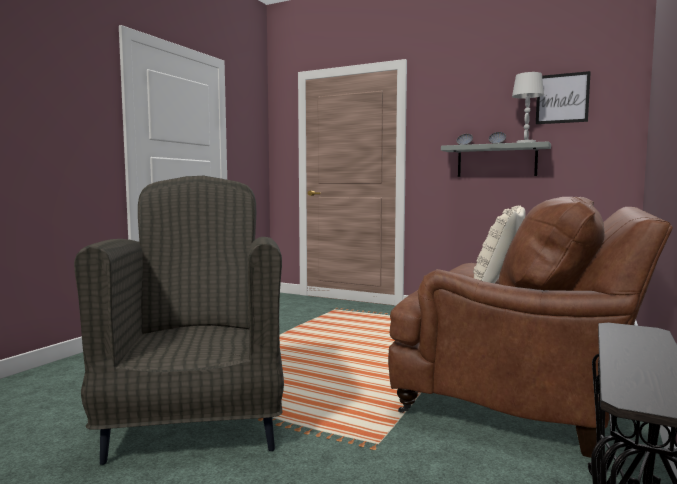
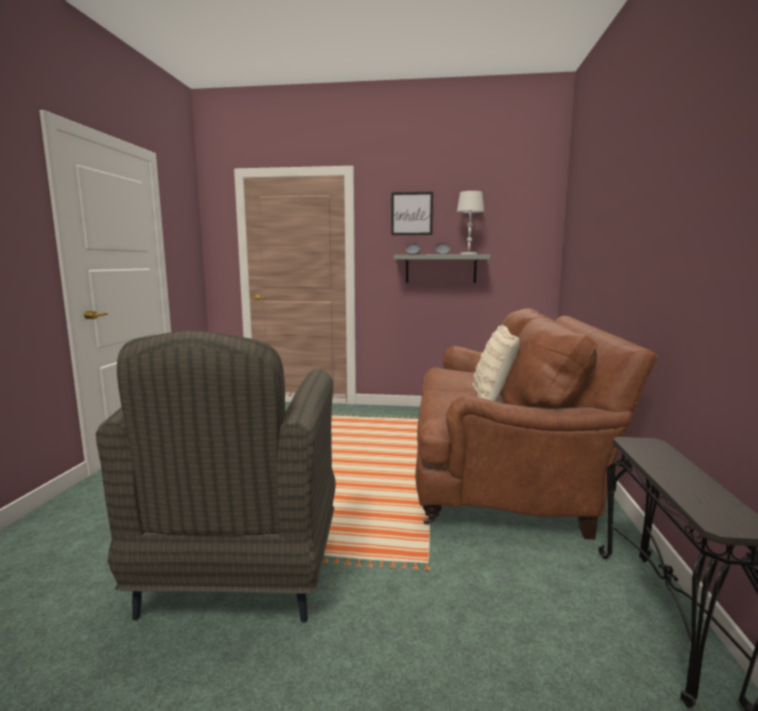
camera: 20 degrees left, 5 degrees up
(198, 422) = (240, 576): grey armchair -> grey armchair turned 150 degrees counterclockwise
(562, 98) = (496, 215): picture -> picture (412, 213)

